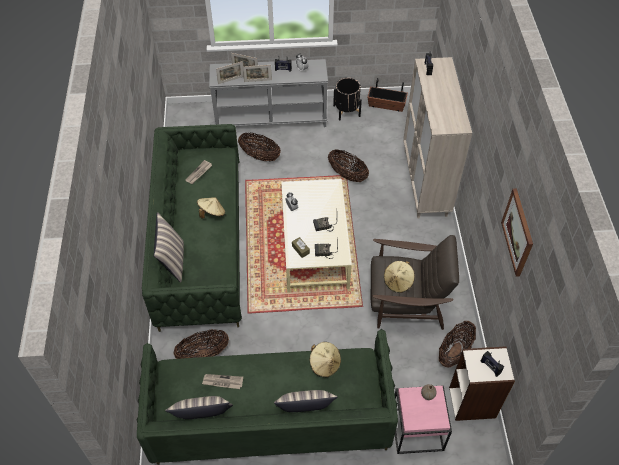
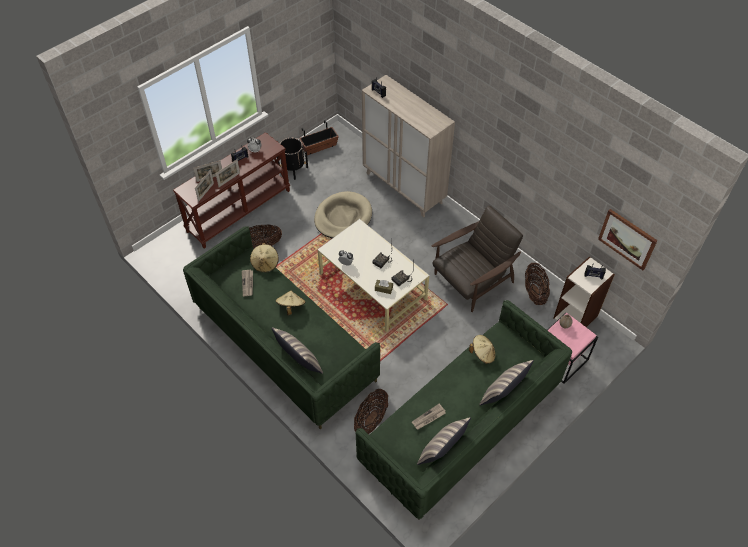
camera: 40 degrees left, 0 degrees up
(271, 118) = (238, 210): grey console table -> brown console table
(347, 175) = (343, 217): basket -> beige dog bed
(398, 282) = (470, 266): beige hat -> beige hat (265, 263)
(518, 232) = (567, 167): picture -> picture (627, 238)

